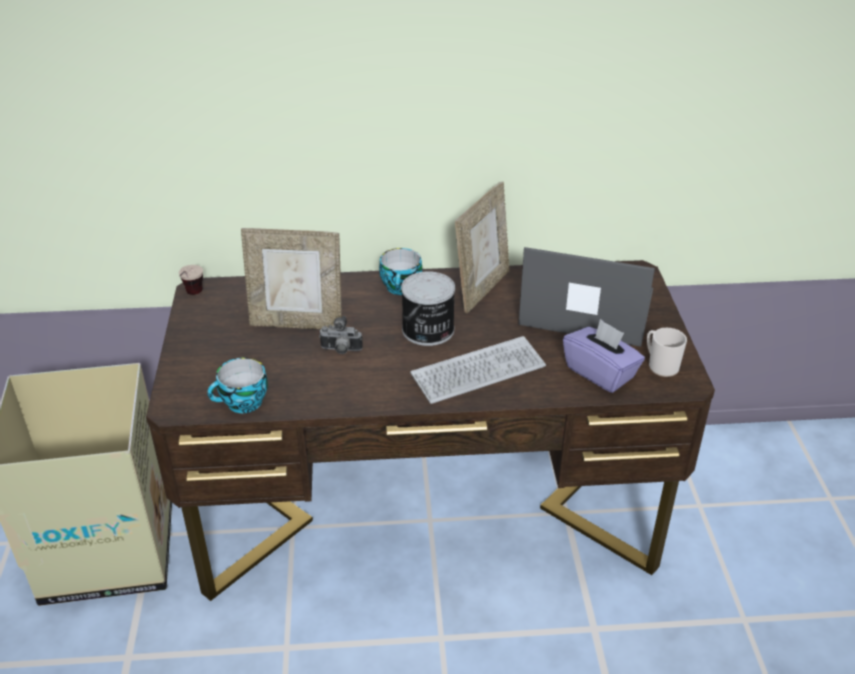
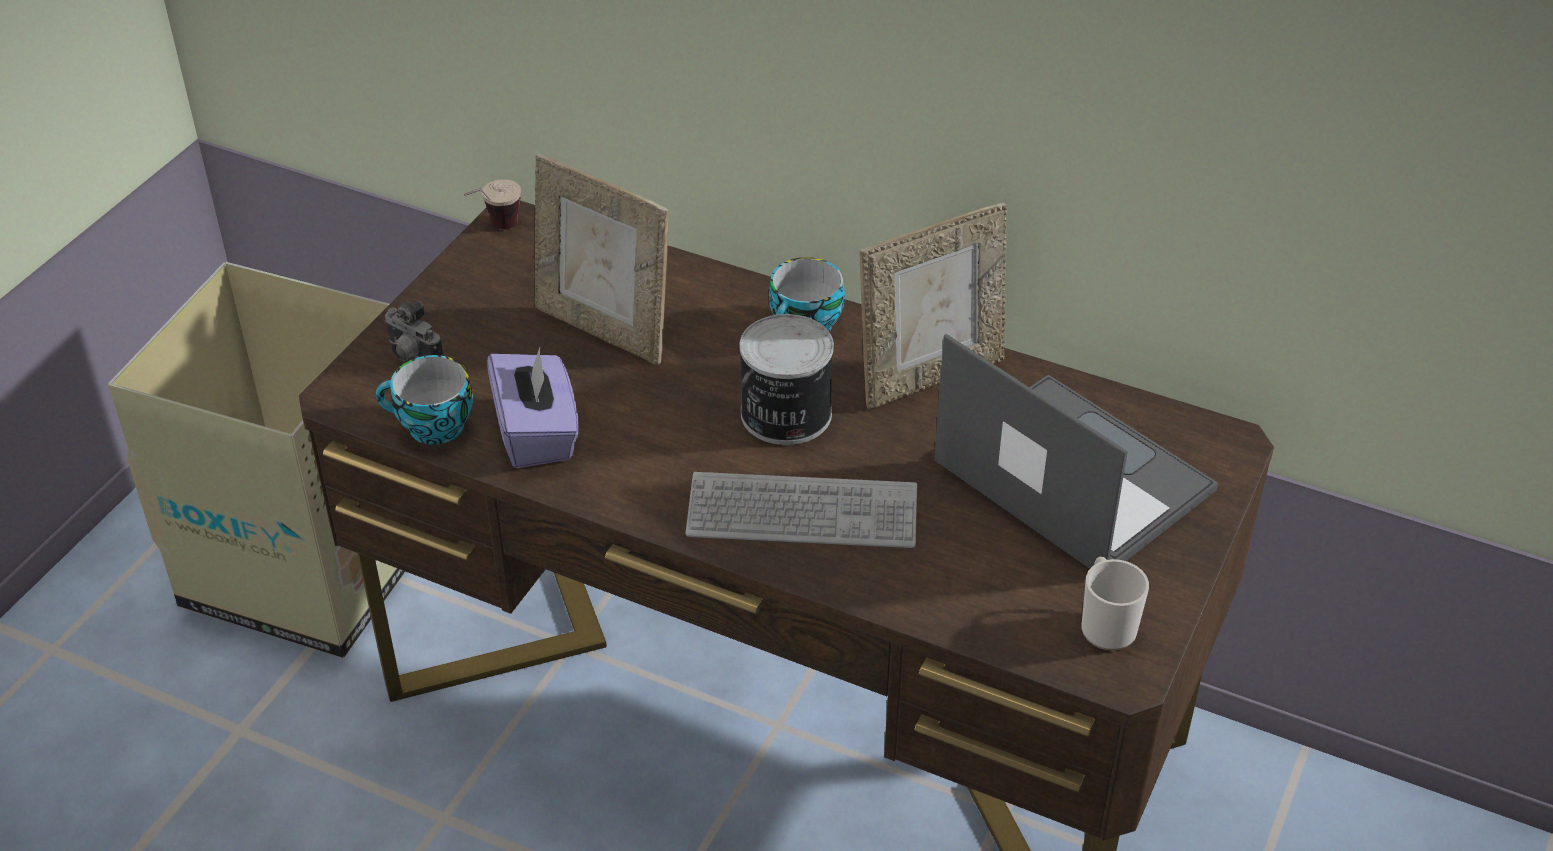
camera: 30 degrees right, 5 degrees up
(340, 350) = (629, 398): camera -> camera (411, 355)
(600, 373) = (993, 595): purple tissue box -> purple tissue box (537, 434)

